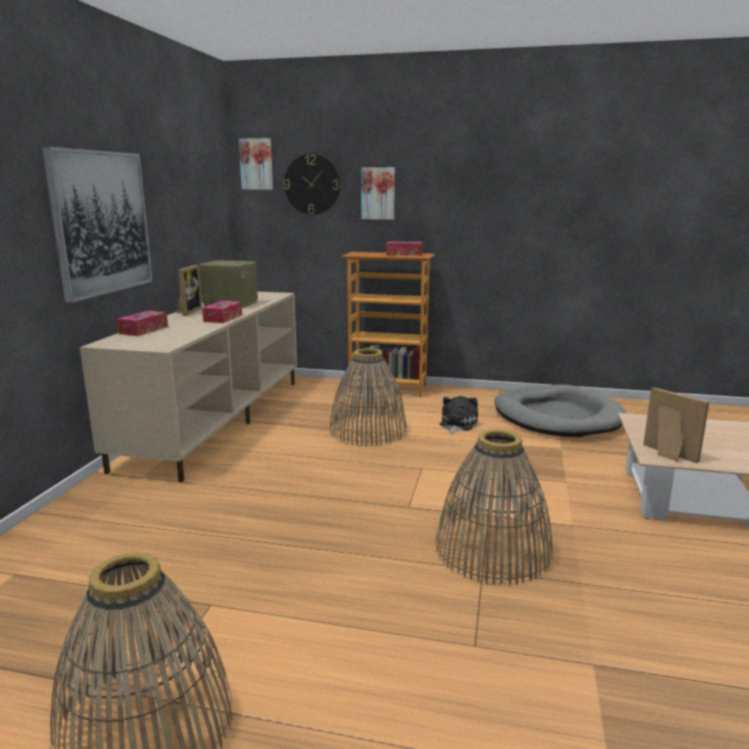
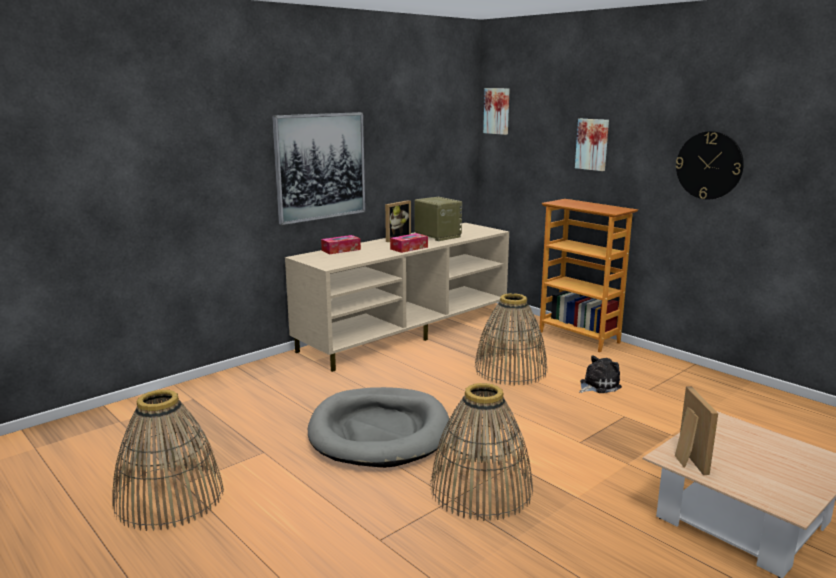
camera: 35 degrees right, 0 degrees up
(312, 184) = (538, 132): wall clock -> wall clock (709, 165)
(404, 254) = (603, 207): tissue box -> none
(556, 416) = (716, 405): grey dog bed -> grey dog bed (379, 431)

